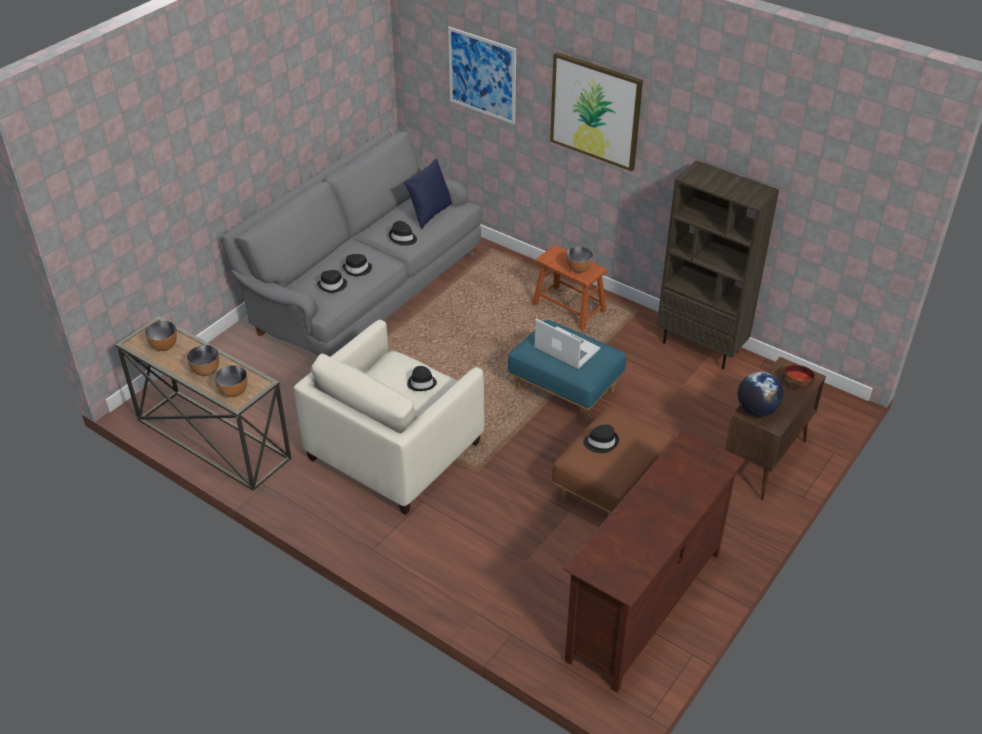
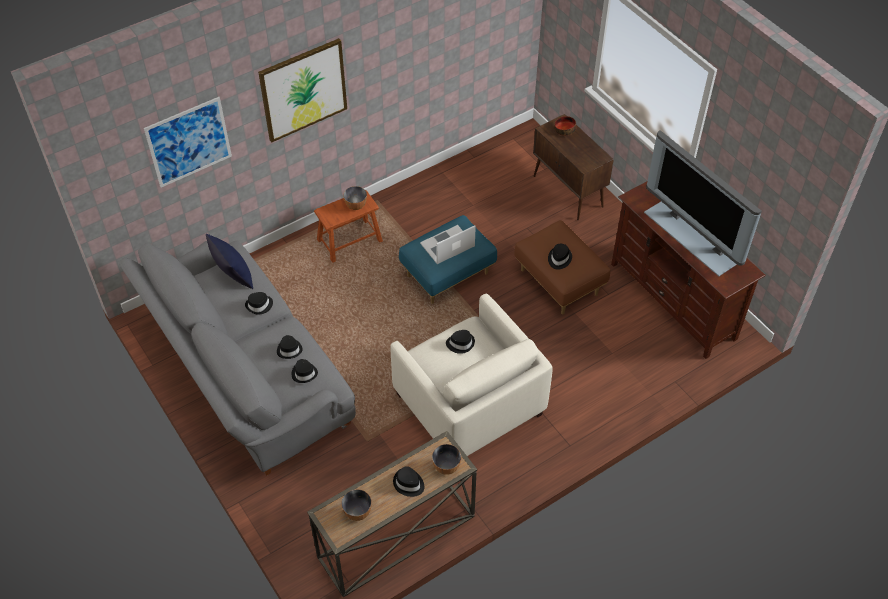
camera: 70 degrees left, 10 degrees up
(206, 371) = (408, 484): bowl -> black hat
(657, 514) = (693, 235): none -> television
(701, 347) = (437, 179): brown bookcase -> none
(756, 410) = (584, 160): globe -> none

